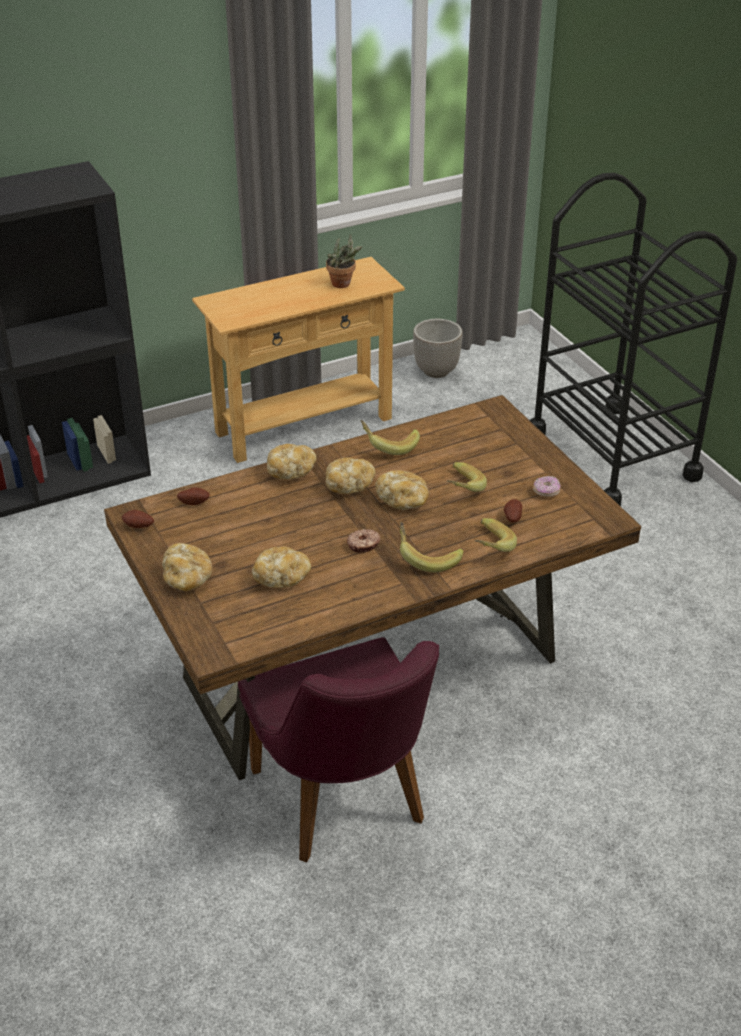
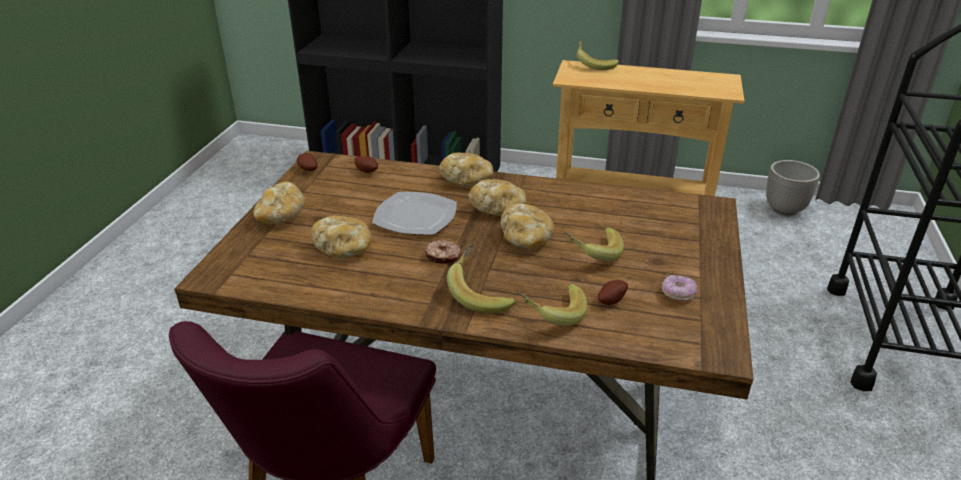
camera: 40 degrees right, 5 degrees down
(297, 523) = (416, 217): none -> plate
(343, 284) = (692, 84): potted plant -> none
(389, 445) = (573, 194): banana -> banana (594, 65)

